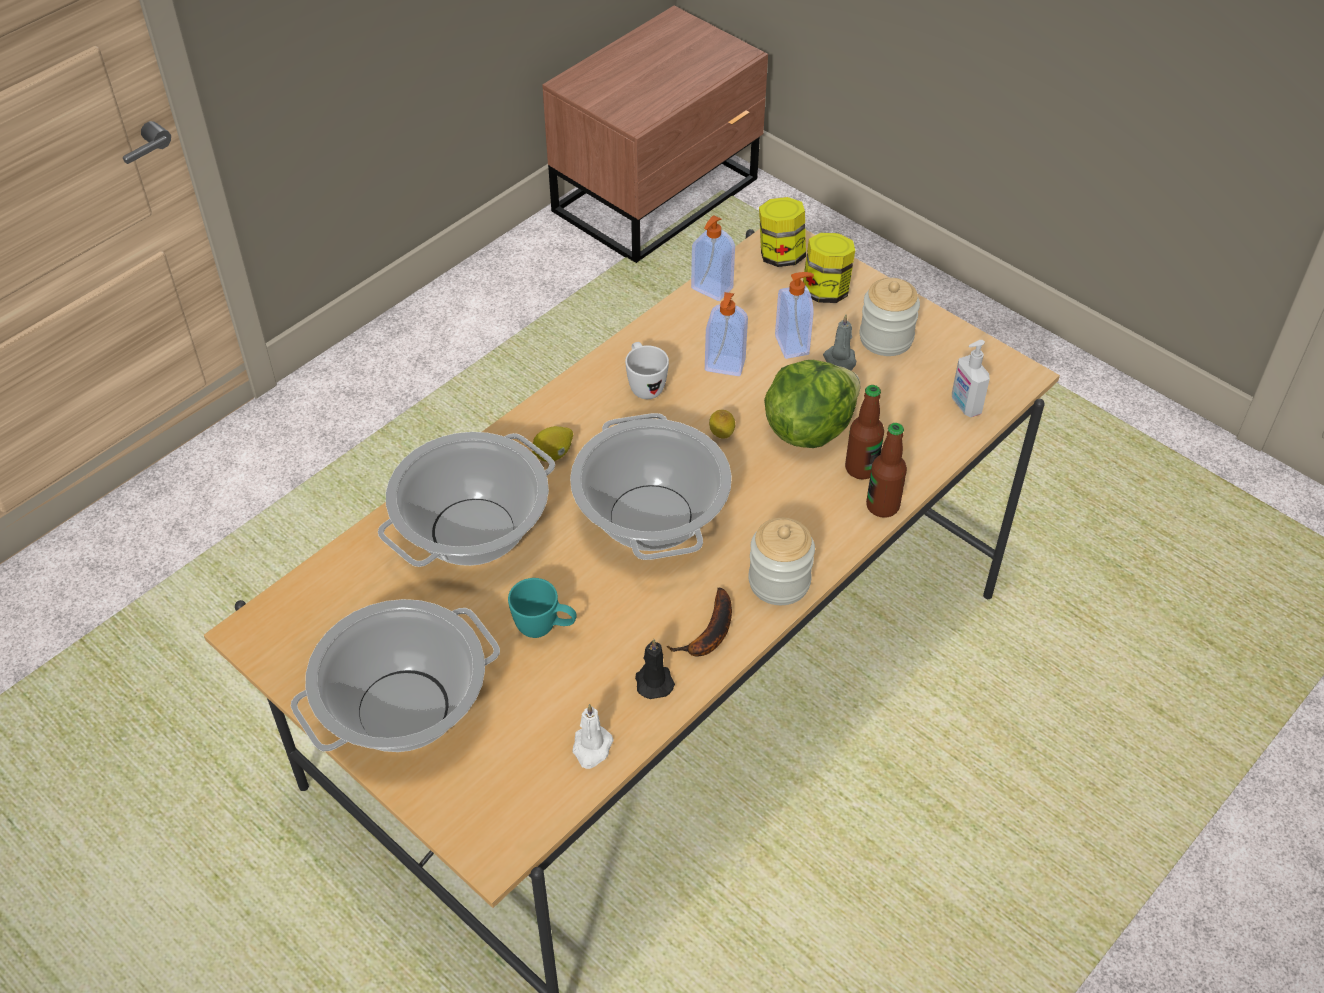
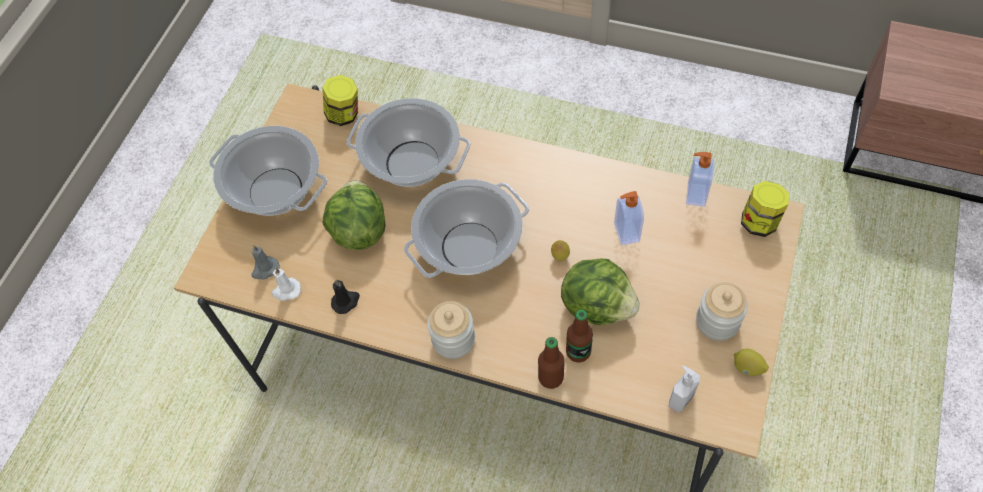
camera: 70 degrees right, 10 degrees up
(545, 628) = (359, 230): turquoise mug -> lettuce
(553, 454) = (493, 174): lemon -> lemon (747, 368)
(644, 385) = (580, 195): white mug -> none
(709, 634) = (393, 317): banana -> none
(793, 345) = (672, 265): soap dispenser -> none
(825, 291) = (741, 264): jar -> jar (344, 114)
(840, 362) = (674, 301): grey candle -> grey candle (265, 269)

